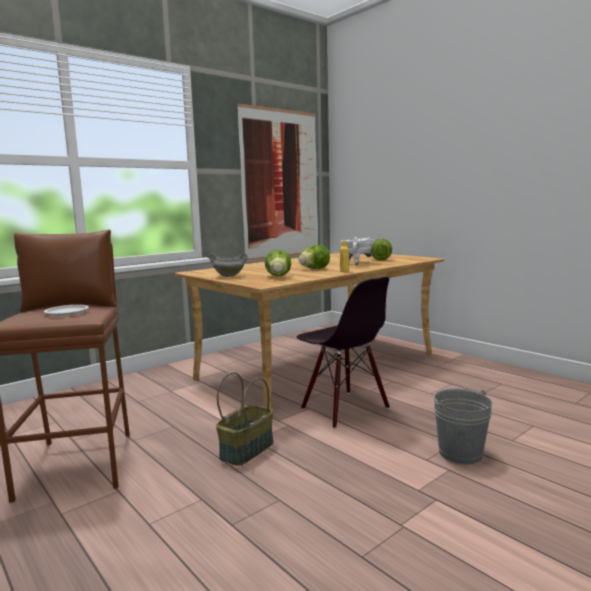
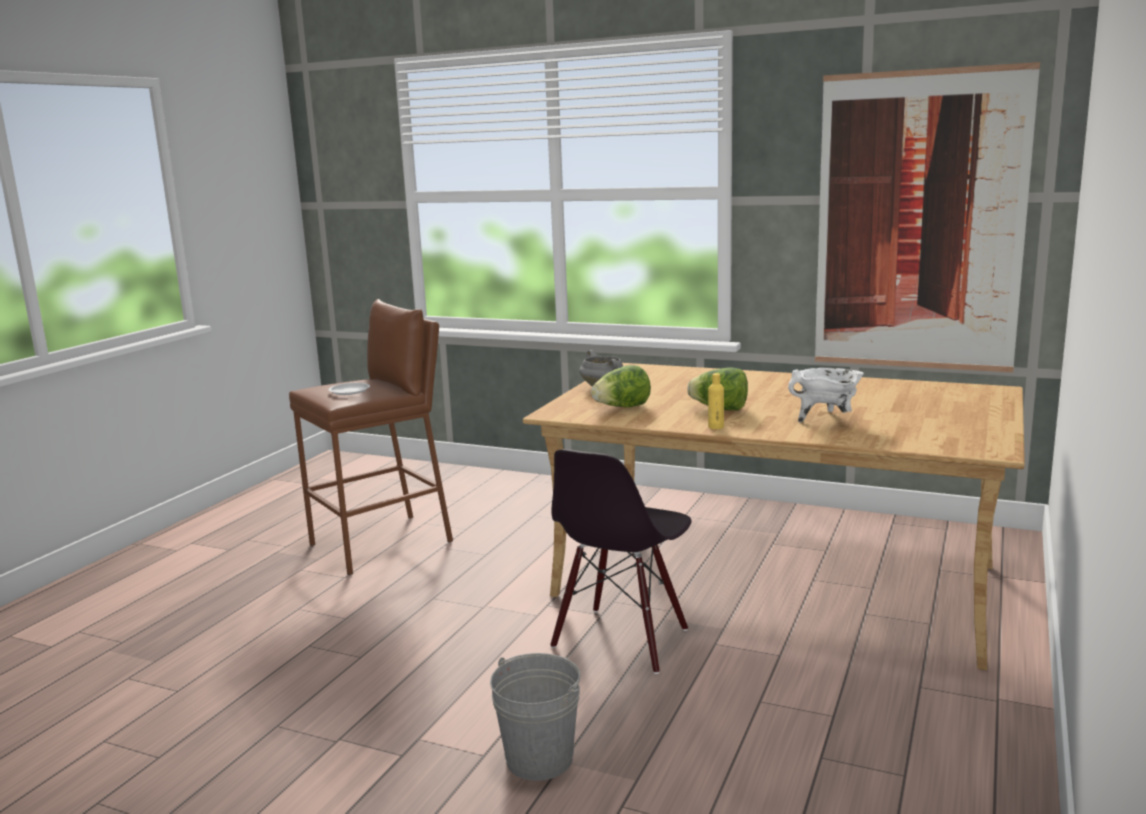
camera: 65 degrees right, 5 degrees up
(246, 450) = (456, 609): basket -> none
(379, 259) = (909, 423): lettuce -> none

